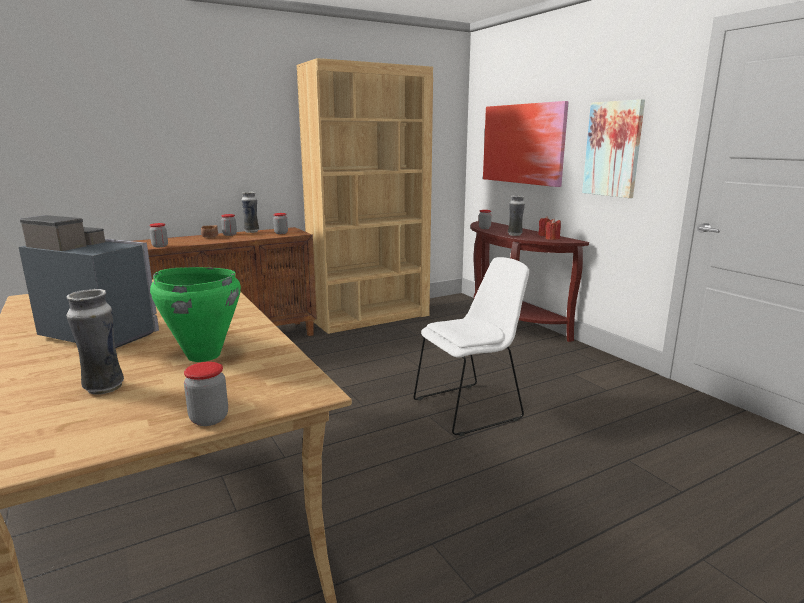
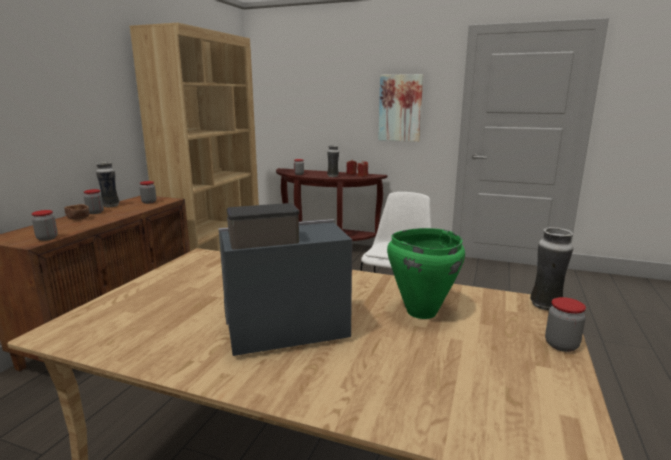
camera: 40 degrees left, 0 degrees up
(103, 388) = (442, 364): vase -> vase (546, 305)
(523, 144) = (314, 105): picture -> none

